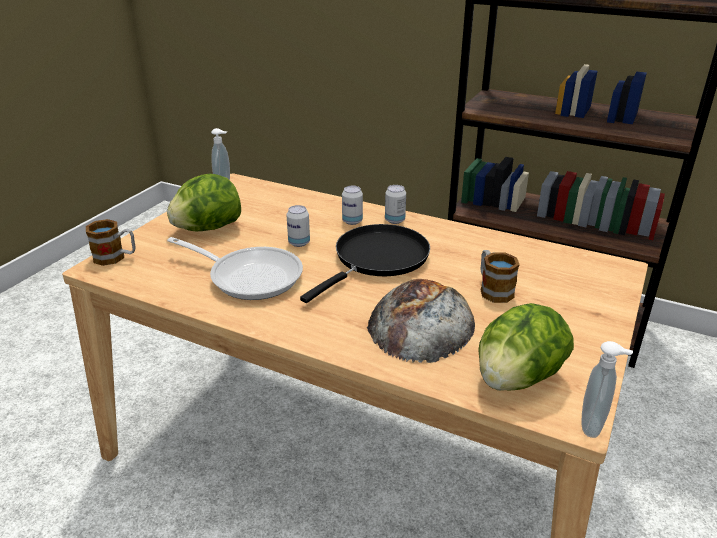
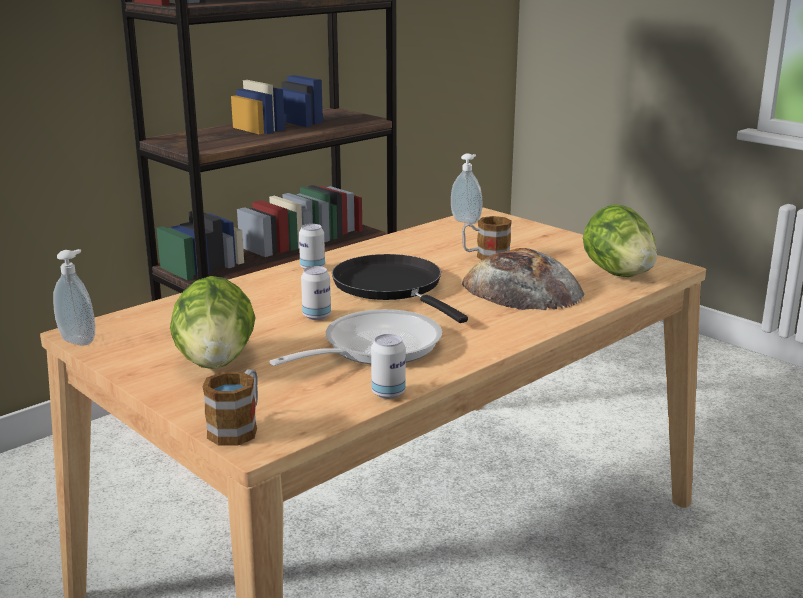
camera: 70 degrees left, 10 degrees down
(352, 221) = (291, 285): can -> can (388, 393)
(593, 426) = (679, 264): soap dispenser -> soap dispenser (467, 221)

